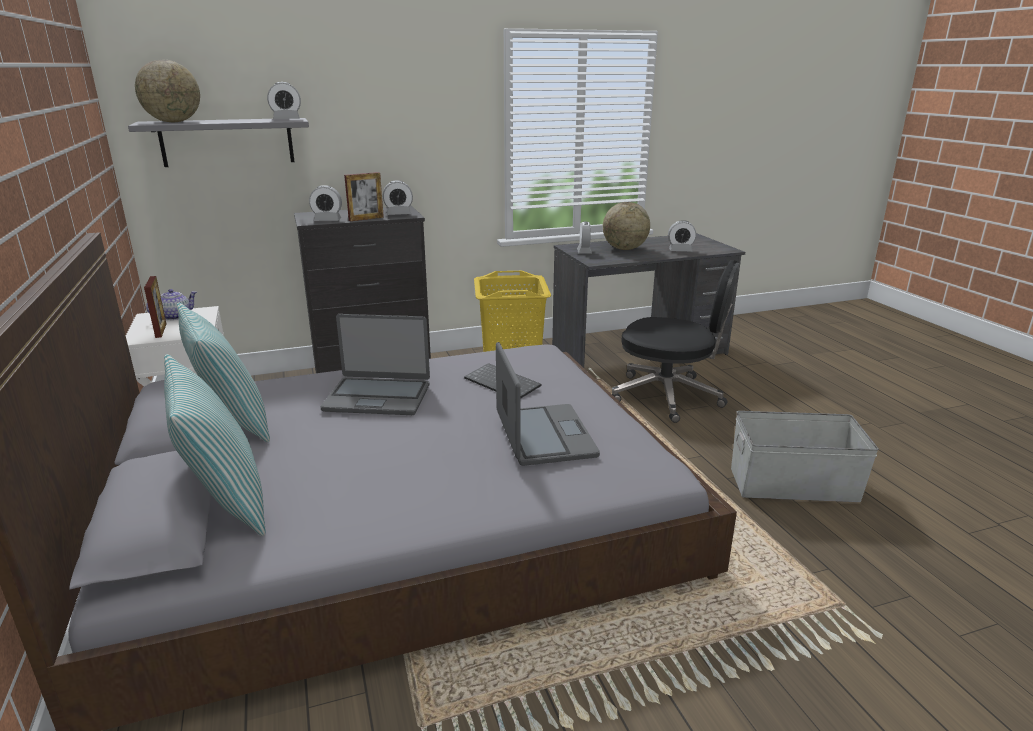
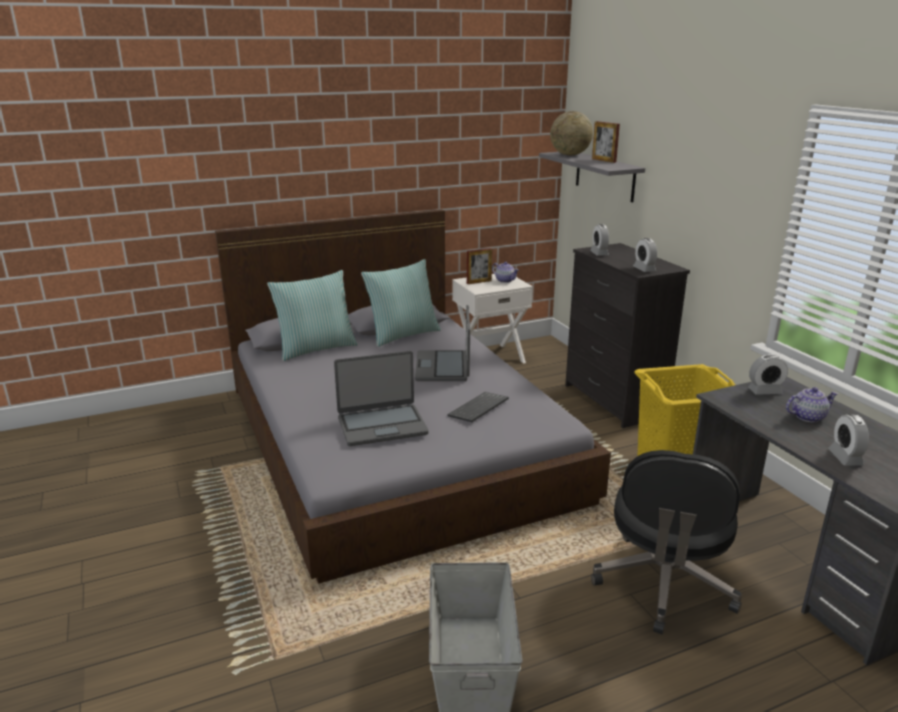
camera: 85 degrees right, 0 degrees up
(286, 119) = (616, 166): alarm clock -> none
(366, 219) = (614, 262): picture frame -> picture frame (604, 160)
(624, 249) = (808, 416): globe -> teapot

